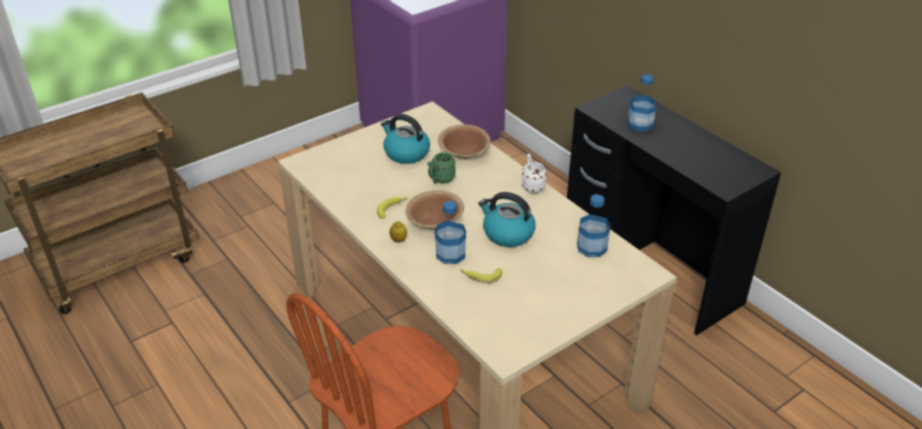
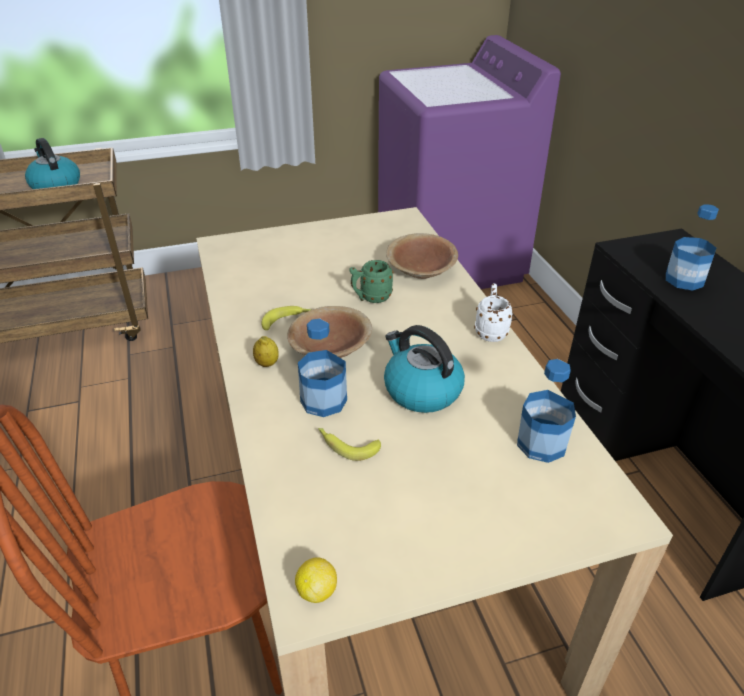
camera: 20 degrees right, 0 degrees up
(406, 153) = (348, 257): kettle -> kettle (55, 185)
(508, 350) = (317, 591): none -> lemon

